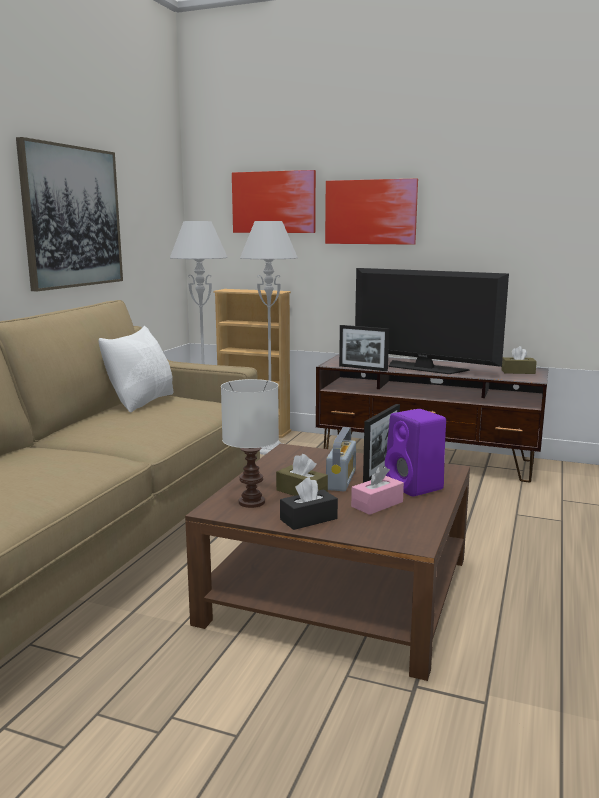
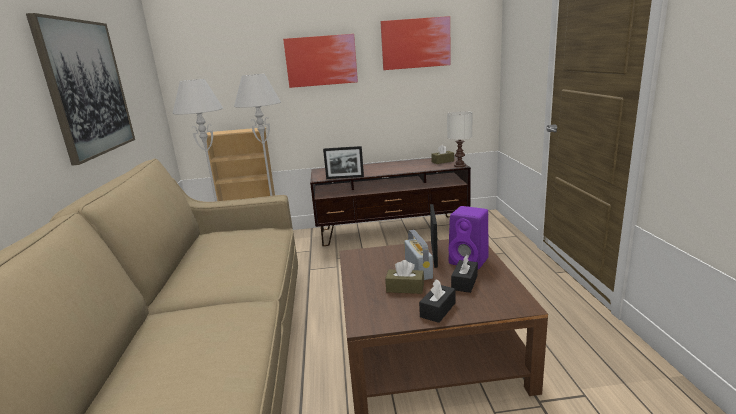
camera: 25 degrees left, 5 degrees up
(141, 402) = (207, 244): white pillow -> none
(252, 502) = (382, 308): white table lamp -> white table lamp (460, 165)
(274, 202) = (240, 58): picture -> picture (415, 43)
(377, 504) = (464, 282): pink tissue box -> black tissue box
(424, 368) = (384, 169): television -> none

